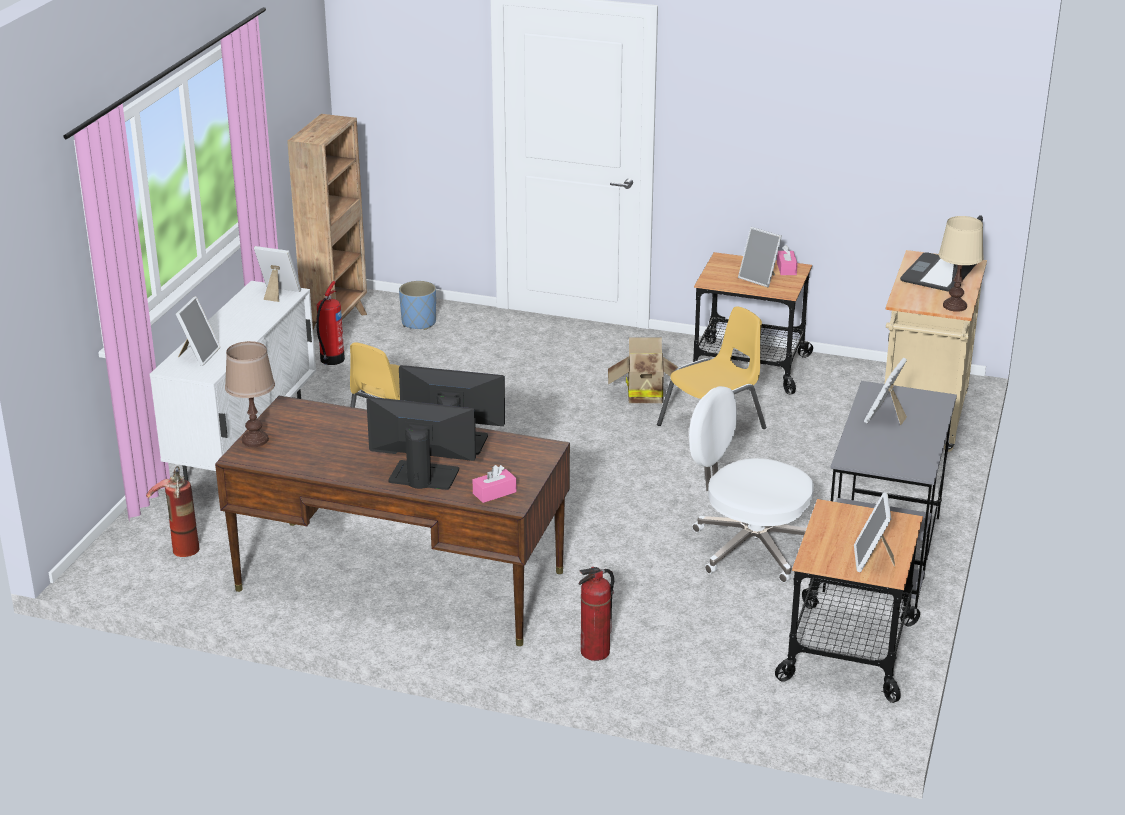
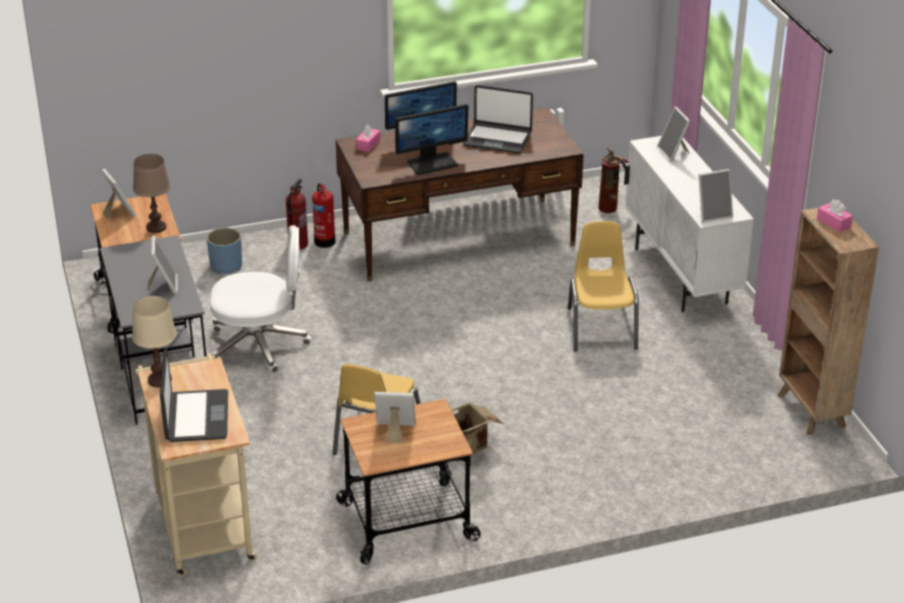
camera: 145 degrees right, 5 degrees up
(255, 440) = (548, 124): brown table lamp -> brown table lamp (156, 227)
(331, 360) = (754, 373): fire extinguisher -> fire extinguisher (324, 240)
(339, 444) = (497, 139): none -> laptop
(419, 323) = (750, 444): blue planter -> blue planter (226, 266)
(786, 268) = (382, 457): pink tissue box -> pink tissue box (833, 223)

